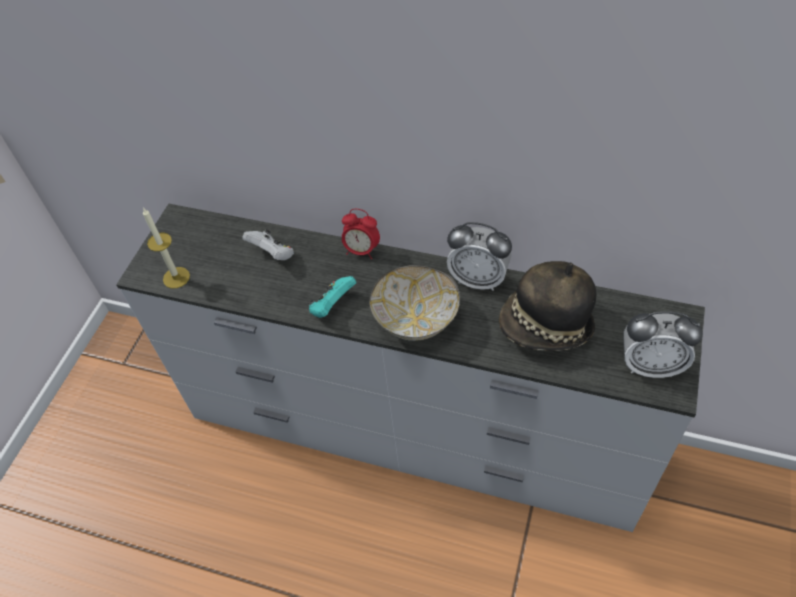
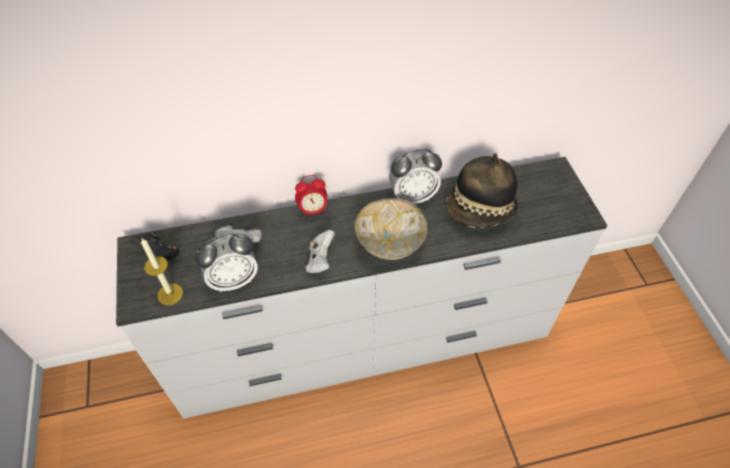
camera: 35 degrees left, 0 degrees up
(192, 235) = (160, 254): none -> black game controller
(332, 306) = (320, 260): turquoise game controller -> white game controller
(650, 365) = (561, 206): alarm clock -> alarm clock (233, 280)

